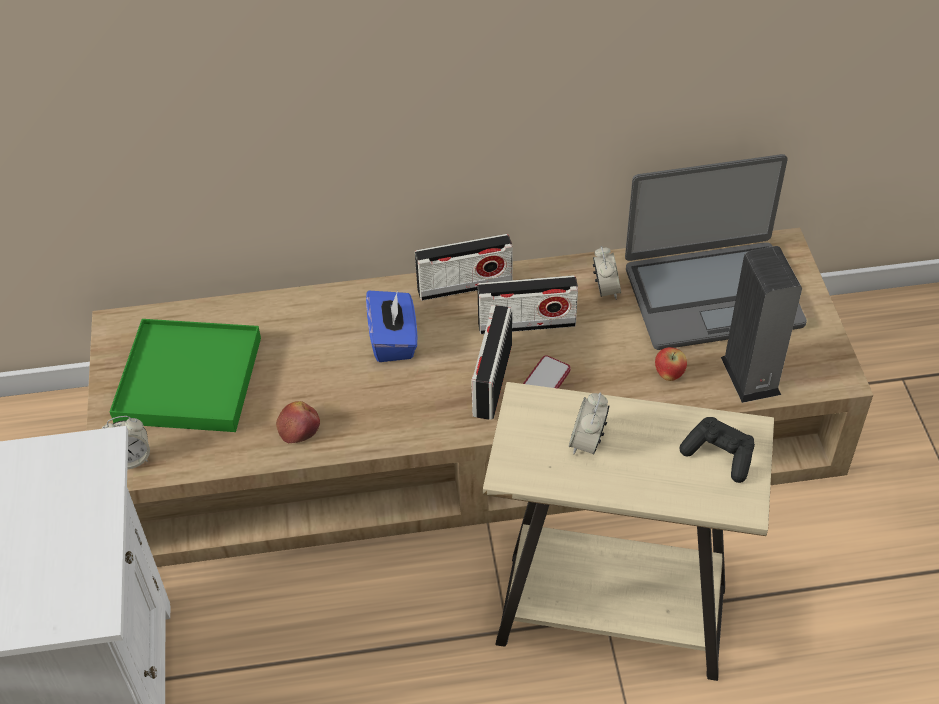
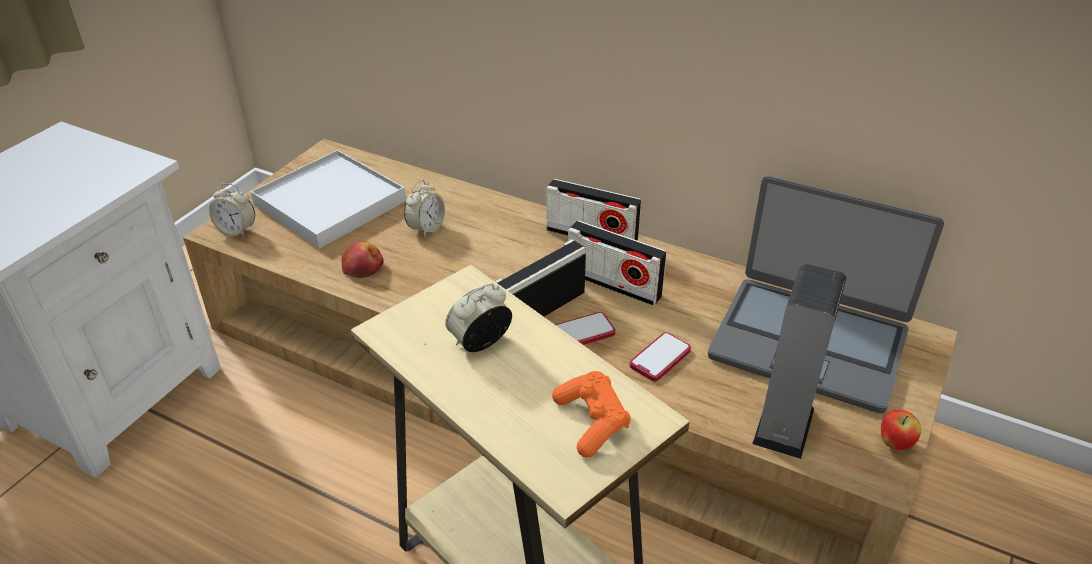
camera: 35 degrees right, 10 degrees down
(189, 380) = (330, 203): green tray -> white tray
(393, 340) = (496, 246): blue tissue box -> none
(605, 290) = (709, 292): alarm clock -> alarm clock (426, 228)
(621, 370) = (660, 358): none -> phone
(669, 375) = (701, 384): apple -> apple (895, 443)
(719, 455) = (591, 422): black game controller -> orange game controller

